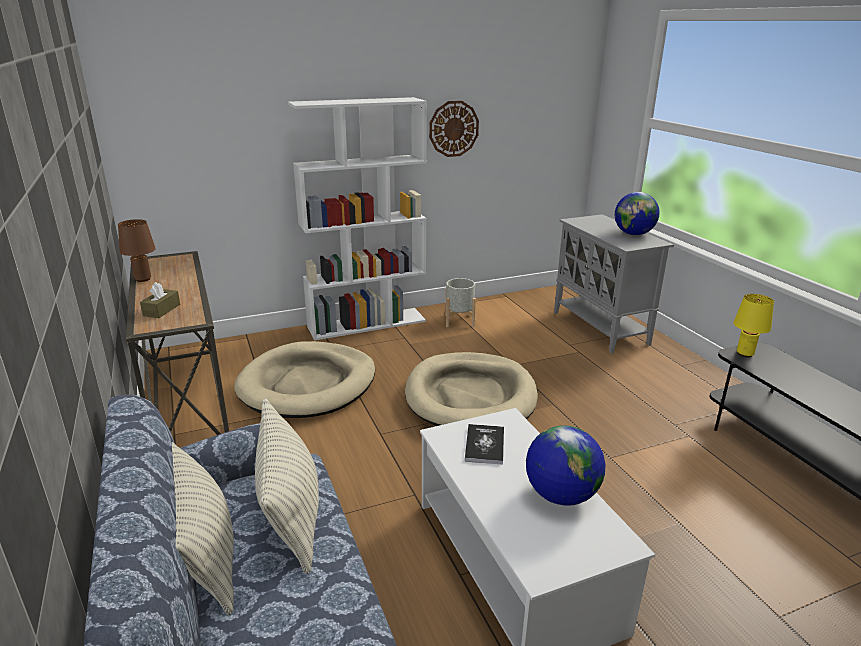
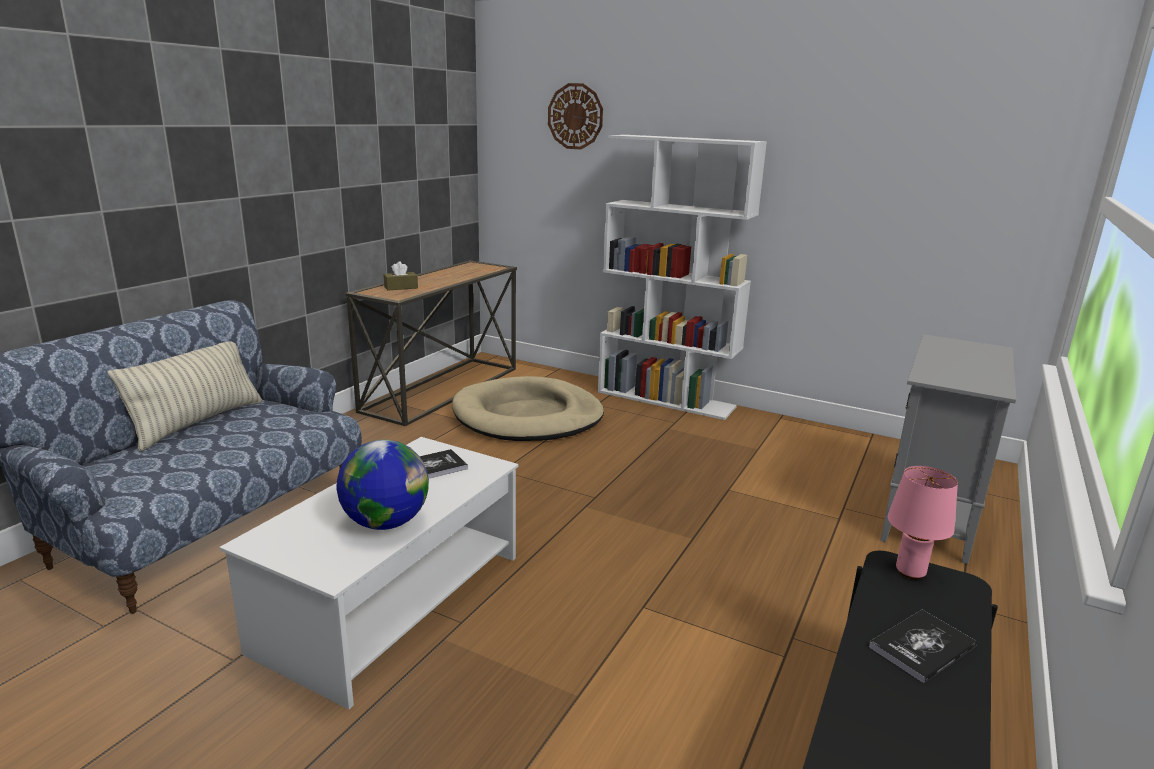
camera: 50 degrees right, 5 degrees down
(143, 279) = (440, 271): brown table lamp -> none
(291, 512) = (262, 432): pillow -> none
(453, 129) = (821, 187): wall clock -> wall clock (575, 116)
(459, 321) = (761, 434): grey planter -> none
(470, 396) = (628, 488): beige dog bed -> none
(633, 234) = (984, 373): globe -> none
(745, 354) = (910, 572): yellow table lamp -> pink table lamp
(809, 382) = (922, 647): none -> book

